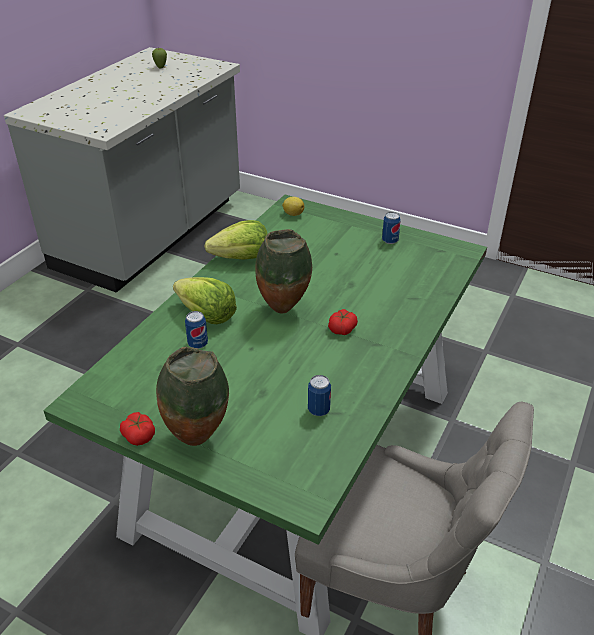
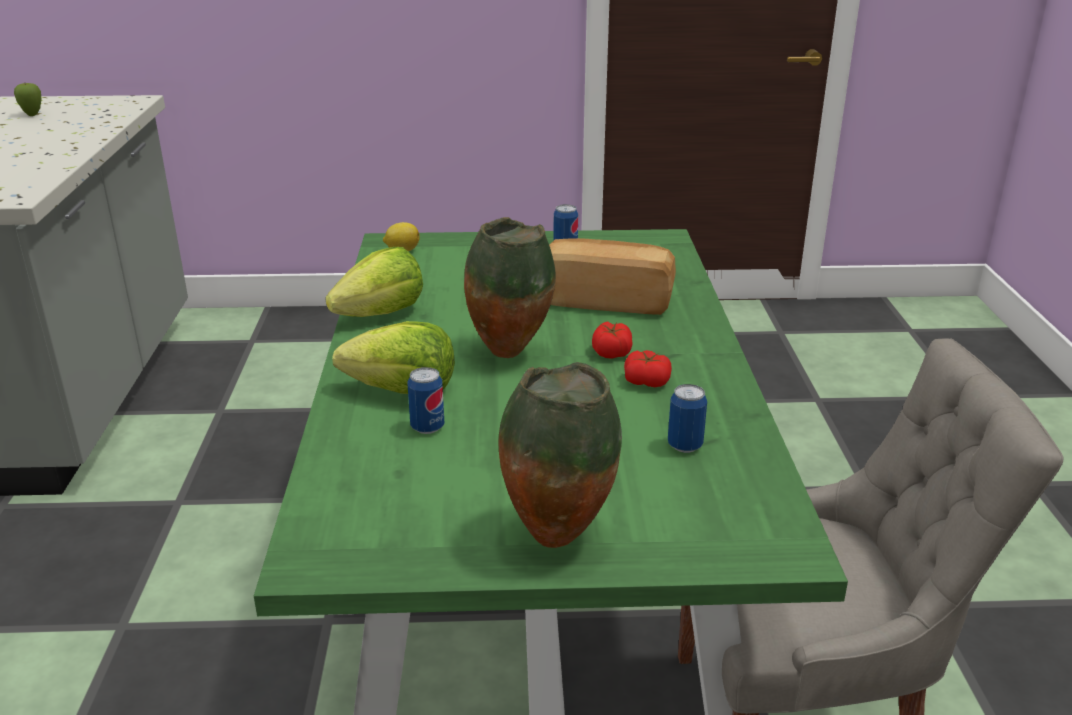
camera: 30 degrees left, 10 degrees down
(139, 435) = (462, 566): tomato -> tomato (646, 381)
(376, 289) = (606, 300): none -> bread

